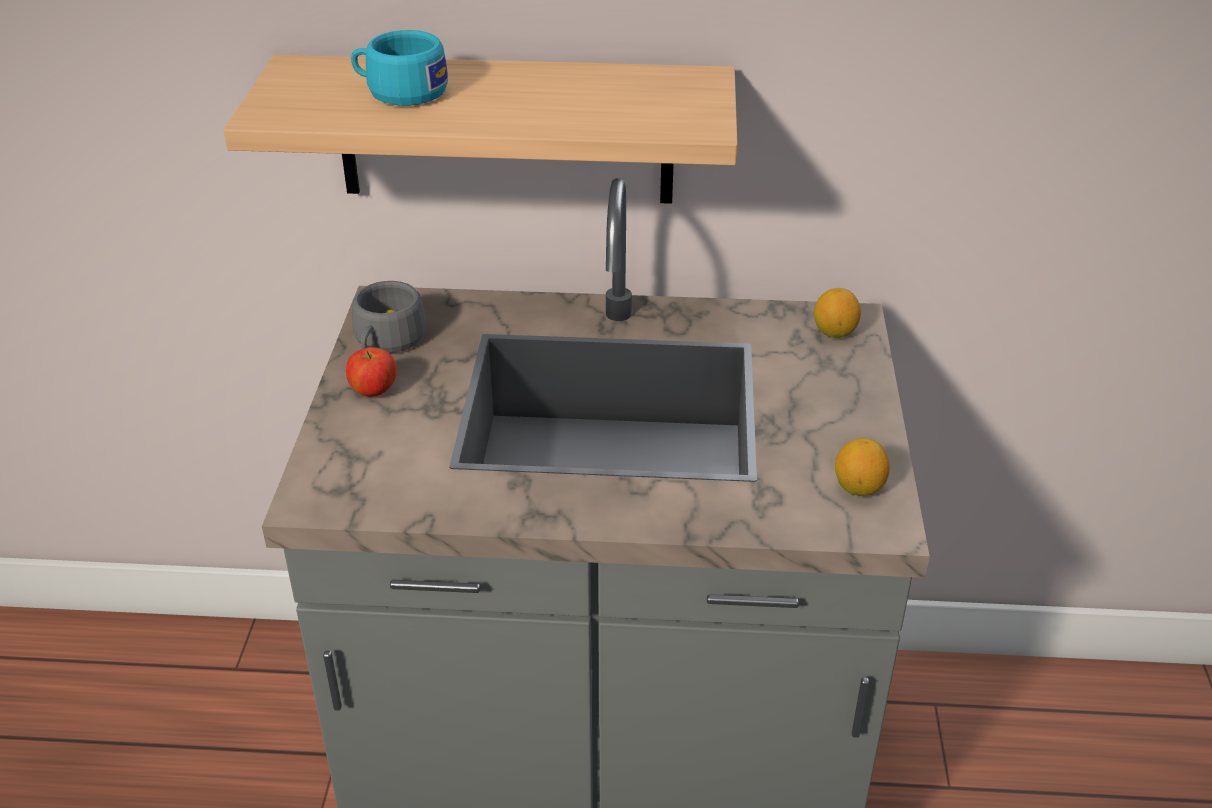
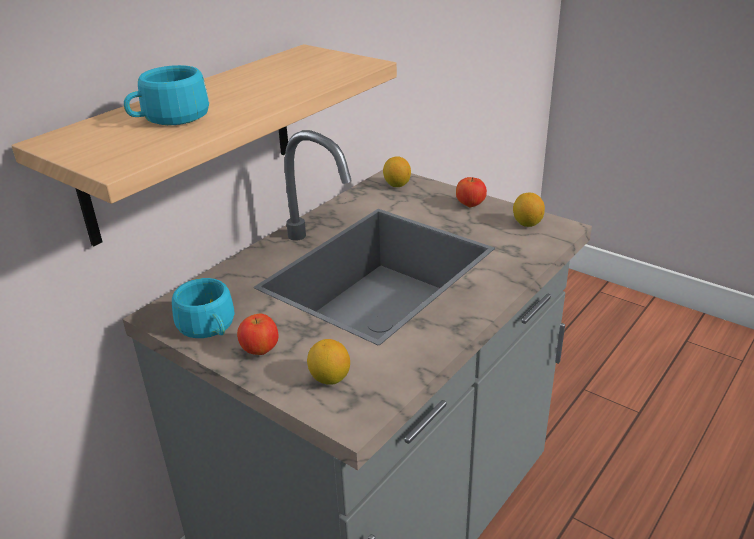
camera: 55 degrees left, 5 degrees down
(363, 458) = (330, 378): none -> lemon
(386, 342) = (209, 327): grey cup -> turquoise cup
(852, 416) = (470, 205): none -> apple

